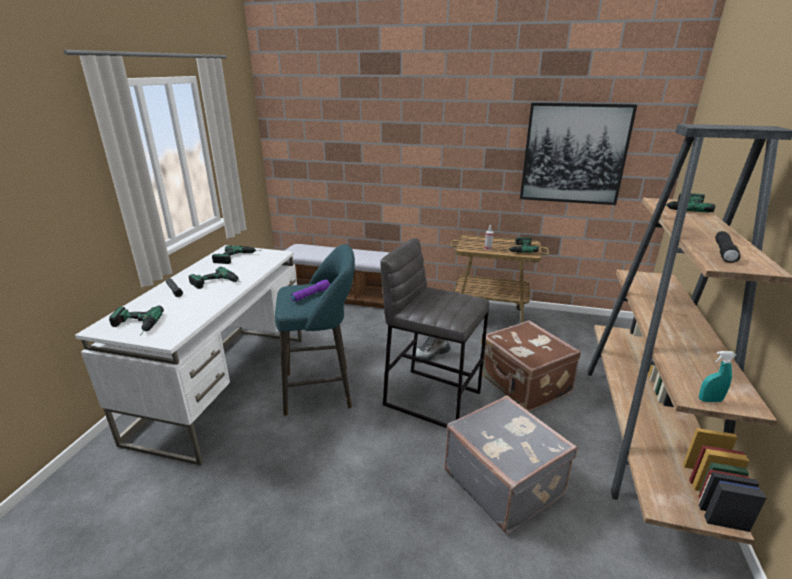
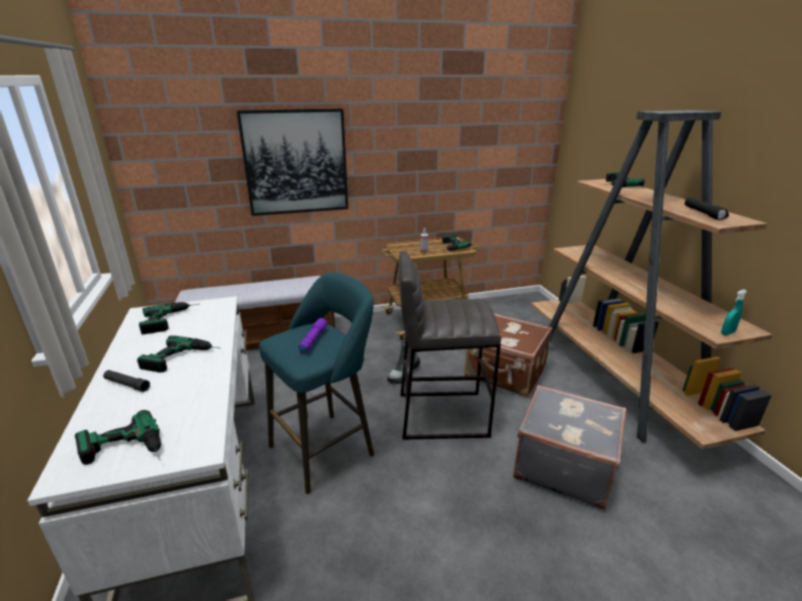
camera: 30 degrees left, 0 degrees up
(574, 154) = (477, 150): picture -> picture (296, 162)

